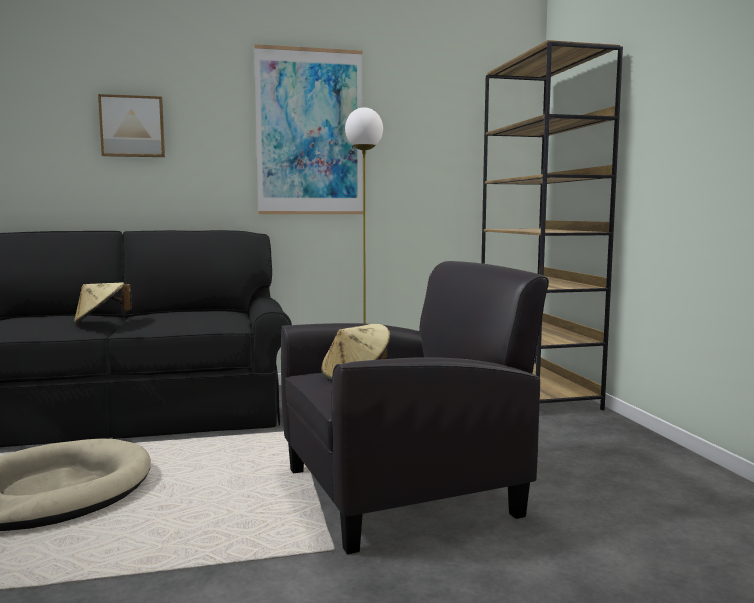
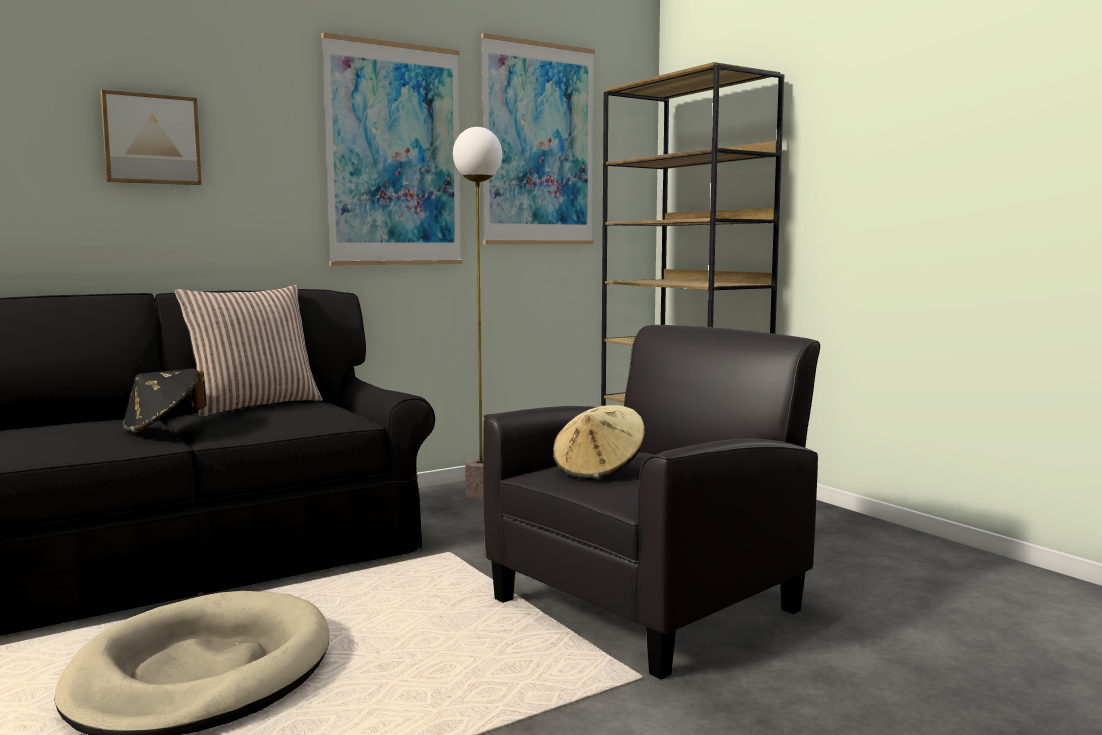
camera: 20 degrees left, 0 degrees up
(101, 321) = (163, 427): beige hat -> black hat
(180, 311) = (253, 406): none -> pillow
(431, 121) = (538, 145): none -> picture

